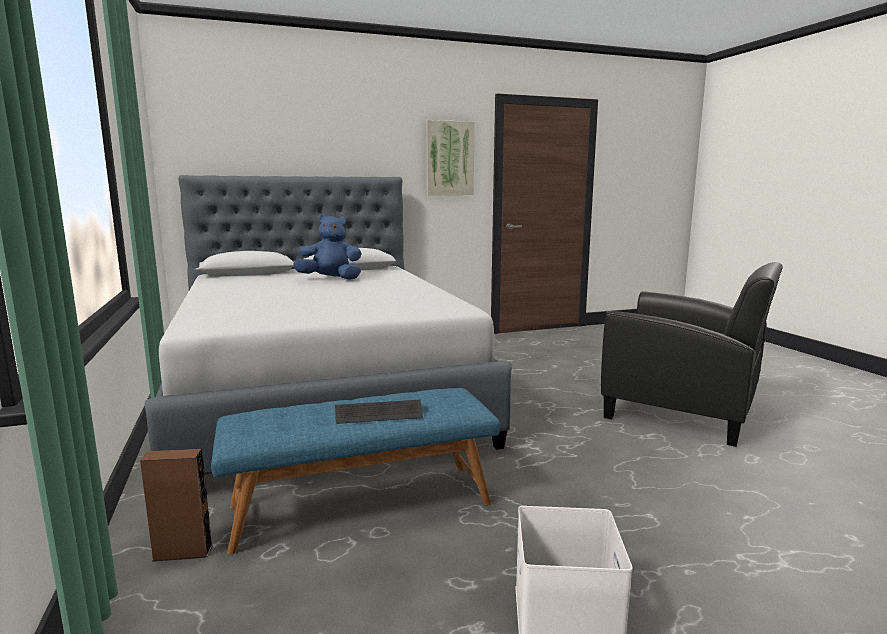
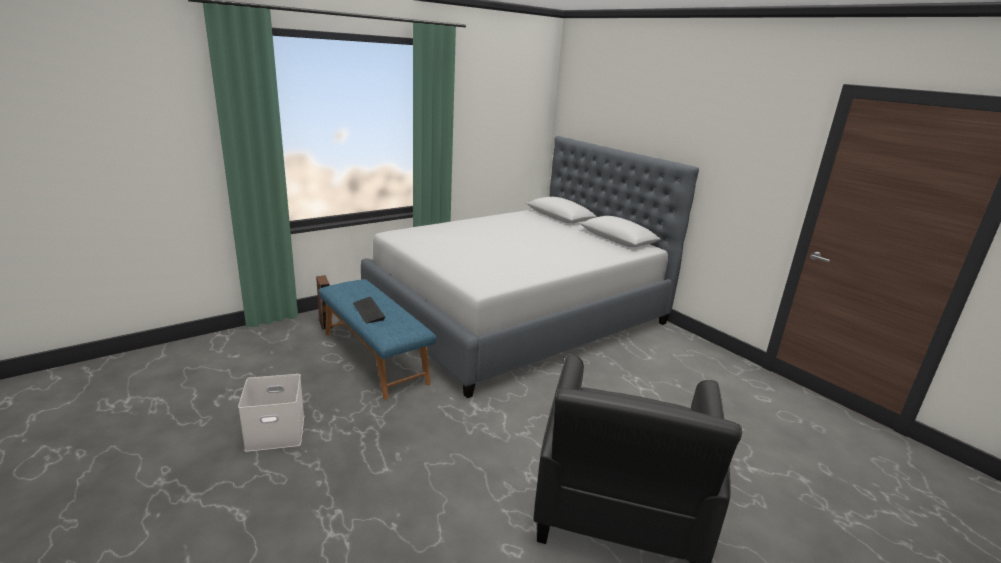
camera: 70 degrees right, 10 degrees up
(331, 279) = (561, 239): blue plush toy -> none
(449, 158) = (761, 157): picture -> none

